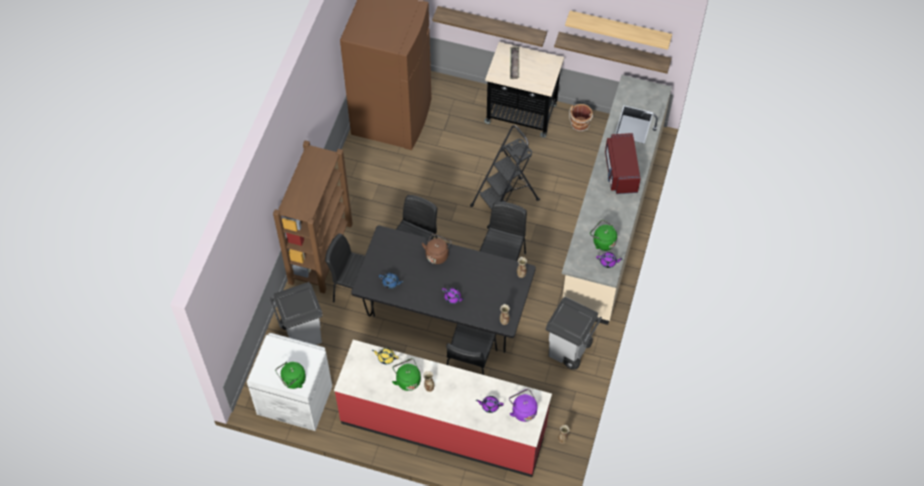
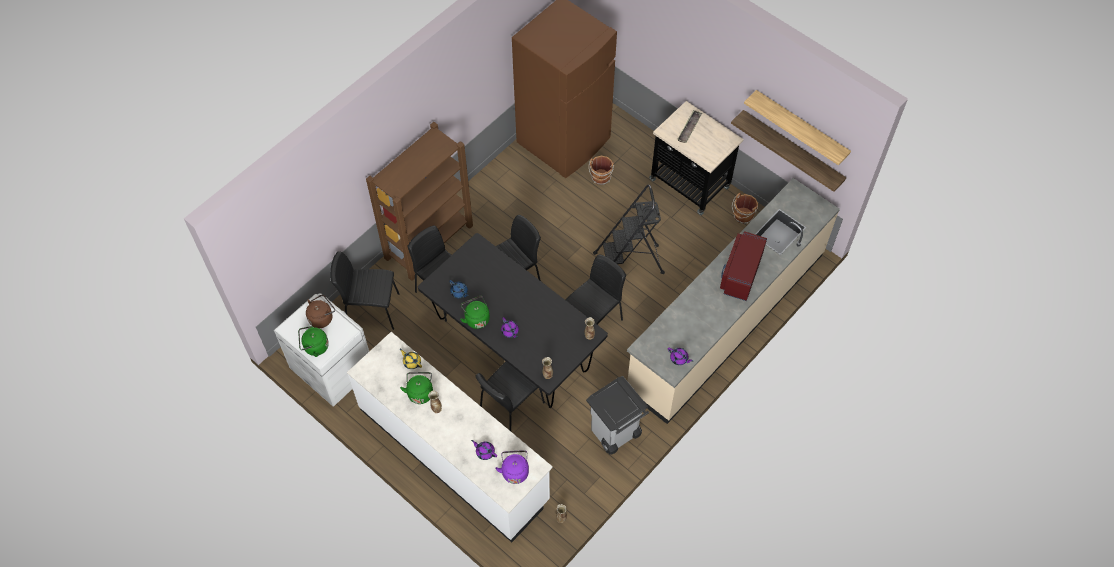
camera: 25 degrees right, 0 degrees up
(301, 333) = (370, 310): grey trash can -> black chair
(437, 254) = (518, 283): brown kettle -> brown kettle (322, 317)
(442, 138) = (601, 178): none -> brown bucket
(443, 425) = (454, 454): red counter -> white counter
(491, 25) = (682, 80): shelf -> none
(602, 242) = (684, 336): green kettle -> green kettle (476, 318)

